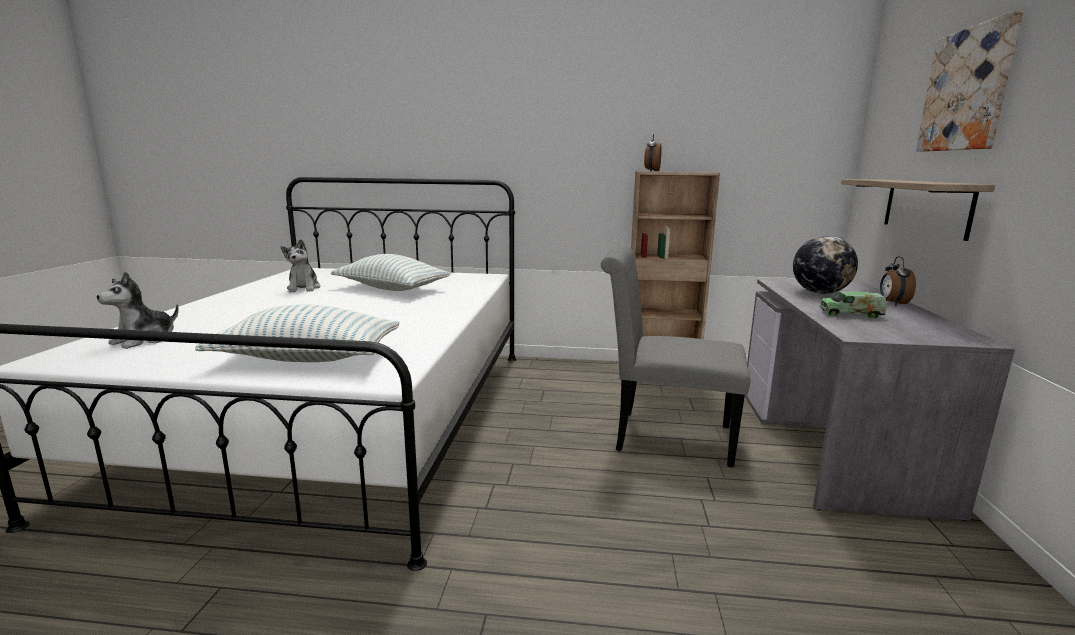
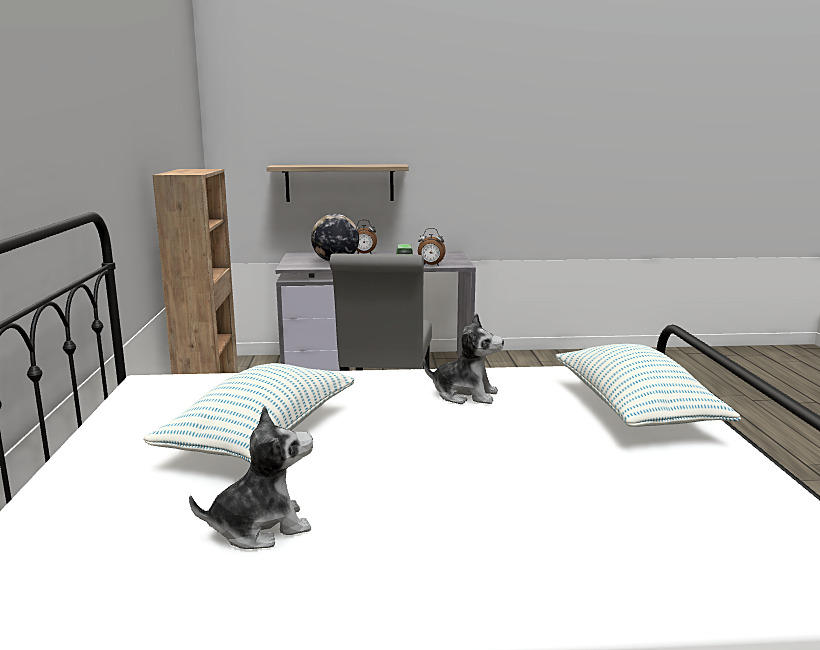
camera: 100 degrees left, 0 degrees up
(145, 340) = (710, 544): plush toy -> plush toy (465, 395)
(651, 171) = (176, 173): alarm clock -> alarm clock (431, 265)
(967, 90) = (358, 102): picture -> none

